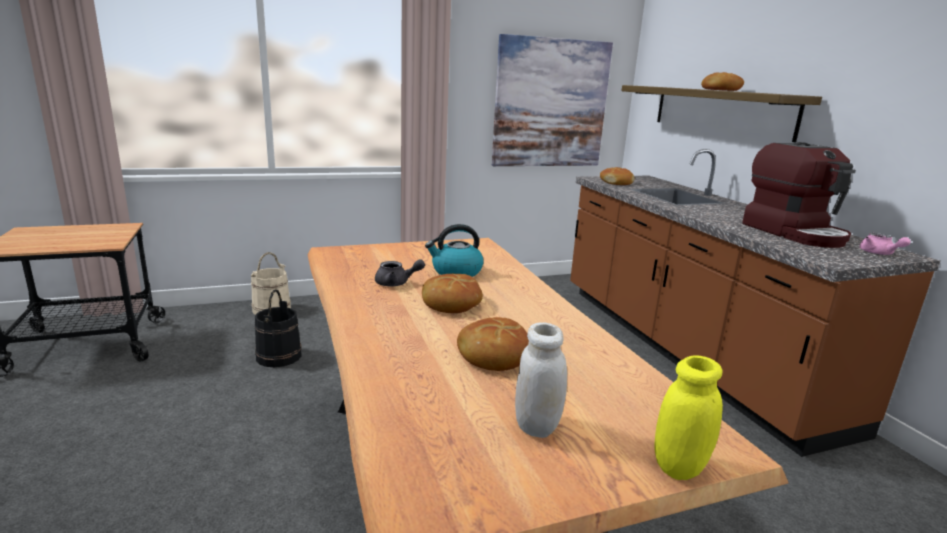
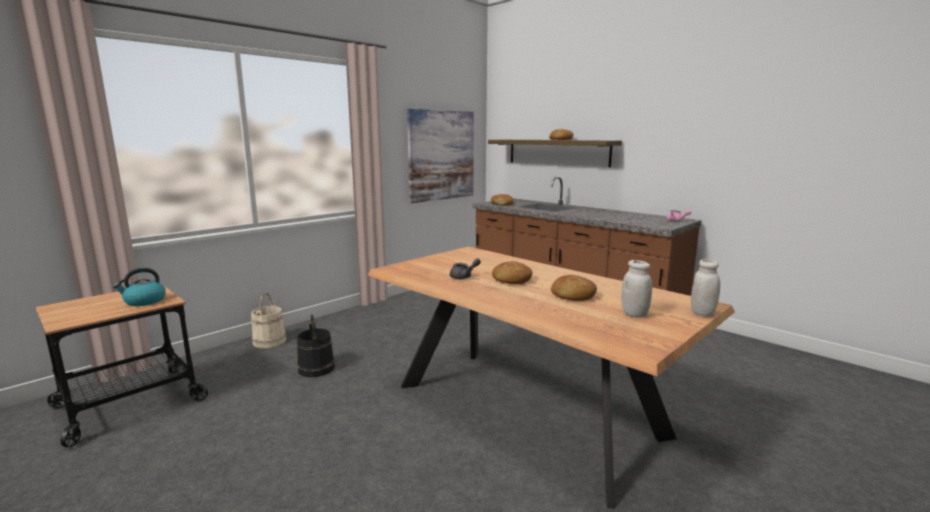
camera: 25 degrees left, 5 degrees down
(456, 272) = (485, 265): kettle -> kettle (144, 301)
(679, 467) = (702, 313): yellow jar -> white jar
(795, 233) = (631, 217): coffee machine -> none

